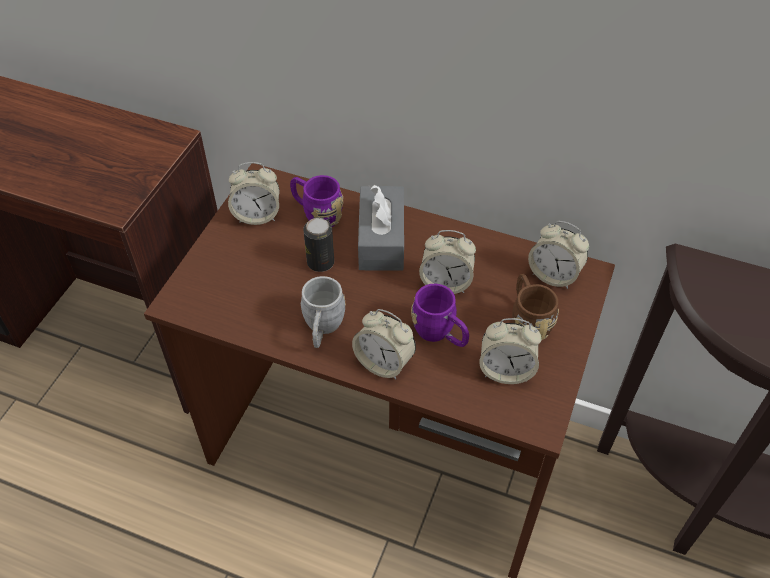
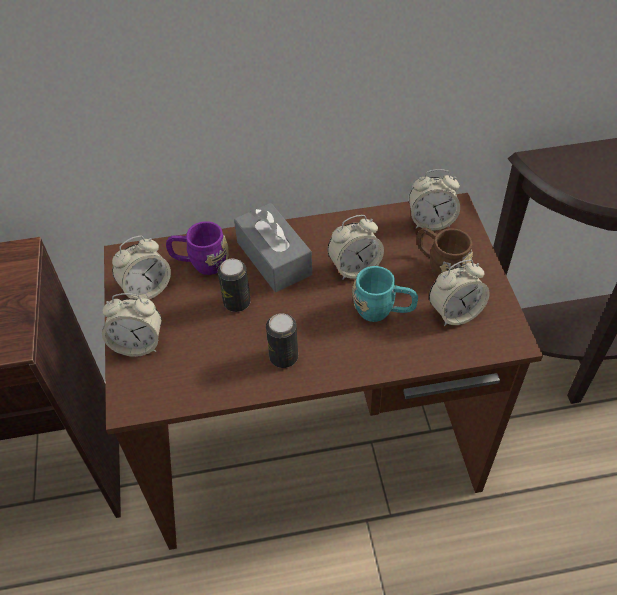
camera: 30 degrees left, 0 degrees up
(322, 329) = (283, 357): grey mug -> can
(384, 363) = (357, 357): alarm clock -> alarm clock (138, 344)
(440, 334) = (383, 311): purple mug -> turquoise mug

